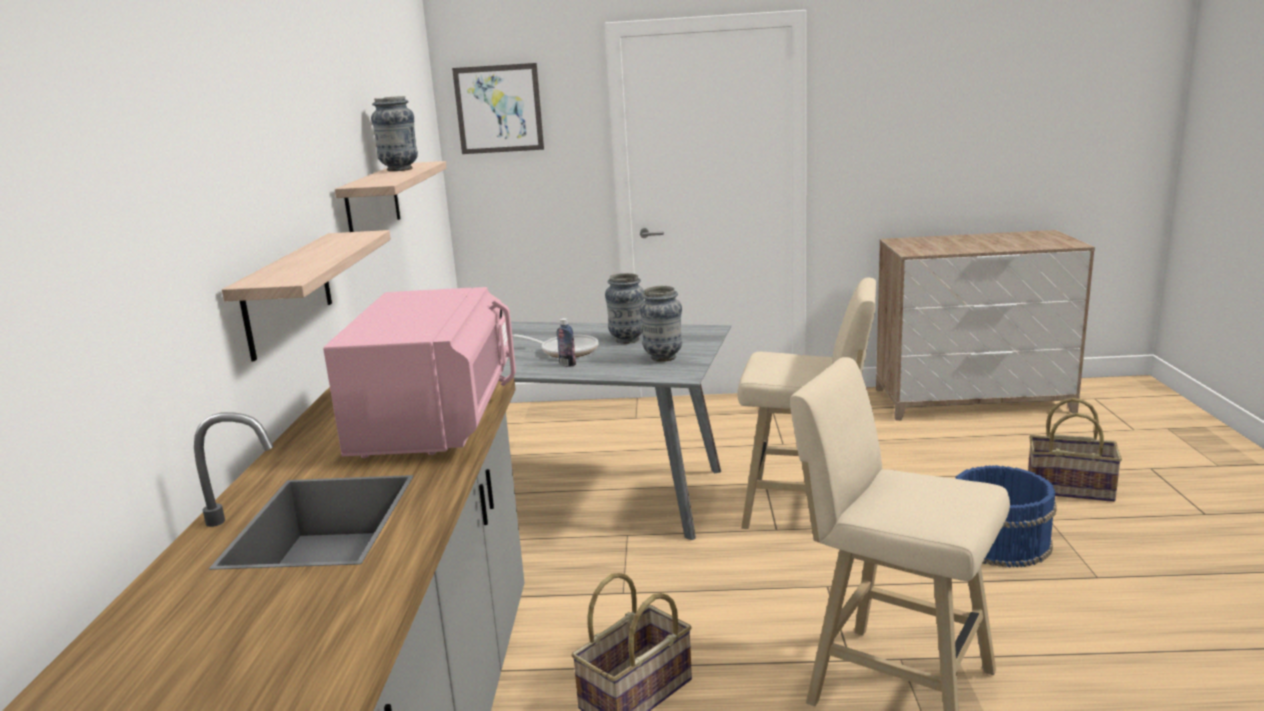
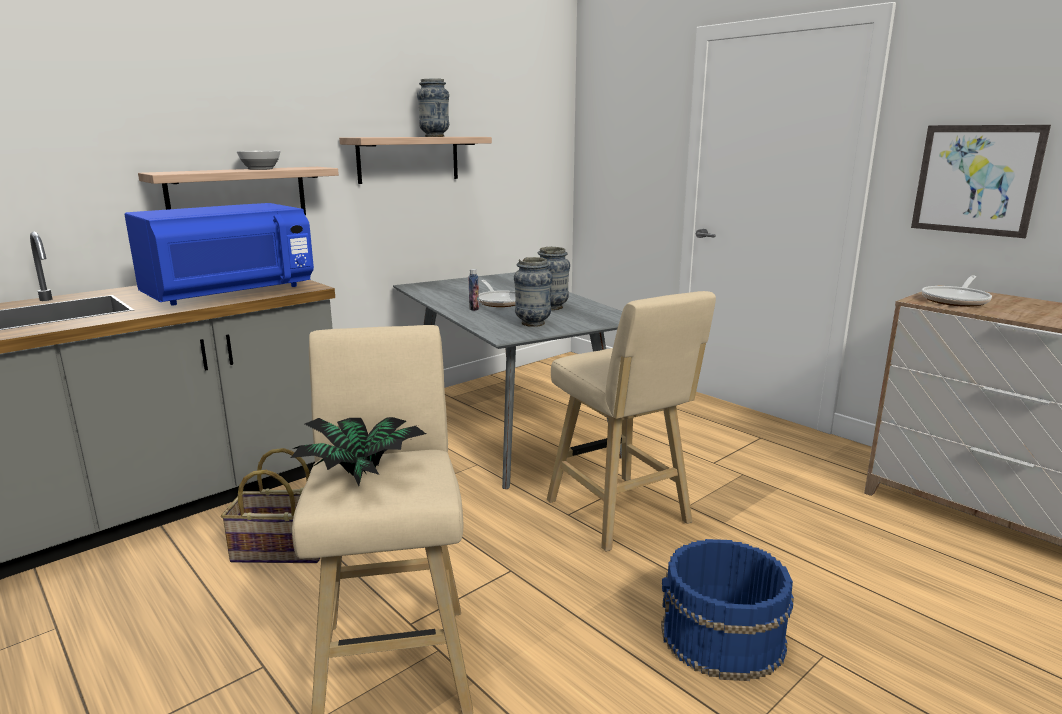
camera: 45 degrees right, 0 degrees up
(324, 250) = (259, 169): none -> bowl
(436, 422) = (230, 294): pink microwave -> blue microwave
(498, 109) = (612, 107): picture -> picture (976, 180)
(917, 499) = (364, 473): none -> potted plant
(924, 247) = (956, 300): none -> frying pan
(1070, 488) = (924, 647): basket -> none

